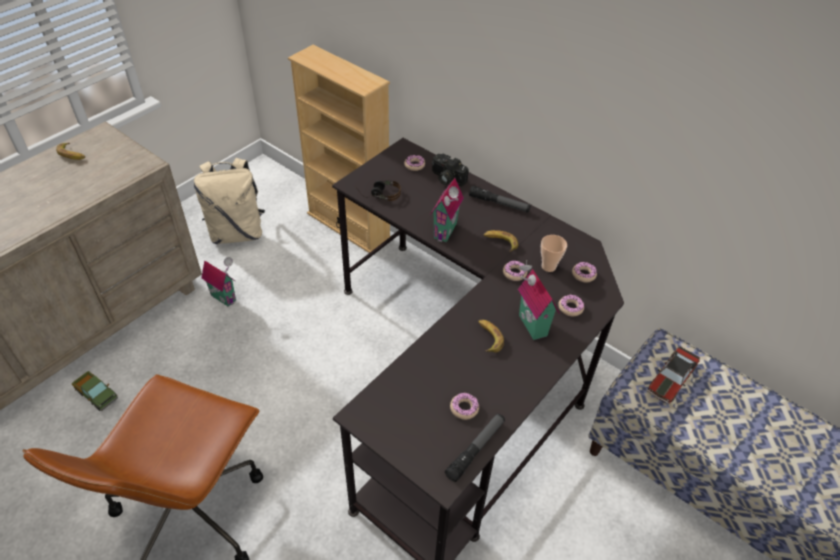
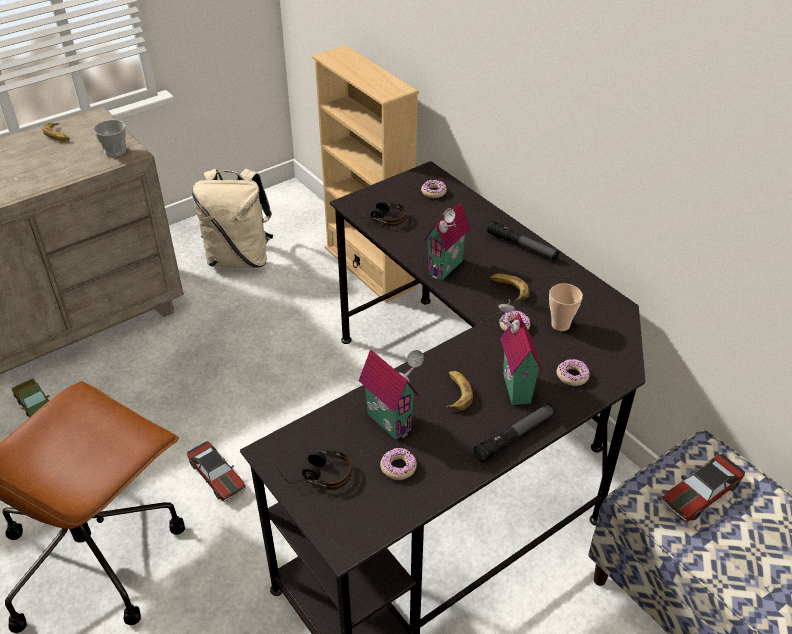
camera: 15 degrees right, 5 degrees down
(132, 164) = (115, 151): none -> cup
(225, 297) = (205, 325): toy house -> toy house (392, 420)
(276, 427) = (217, 476): none -> toy car
(401, 427) = (315, 474): none -> headphones
(446, 178) = (467, 211): camera -> none
(476, 449) = (396, 516): flashlight -> flashlight (515, 436)
(583, 274) = (602, 340): donut -> none

